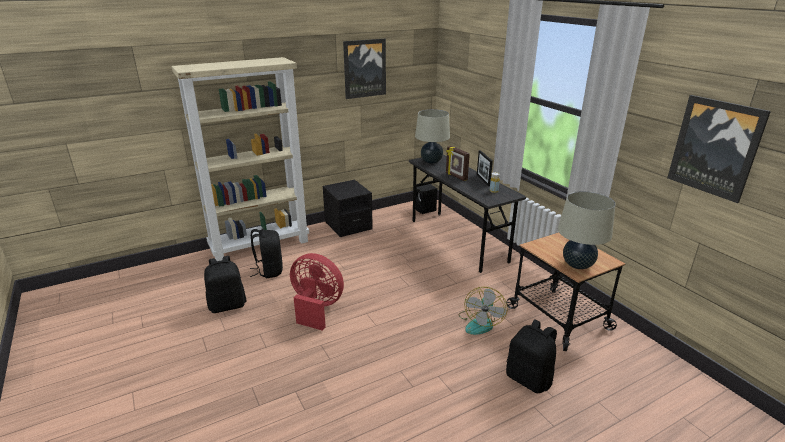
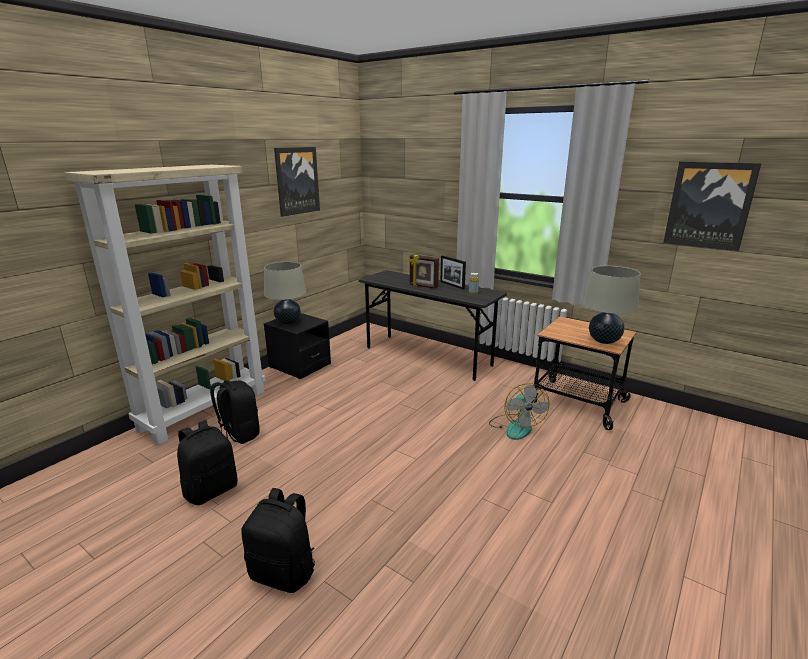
camera: 25 degrees left, 5 degrees down
(316, 308) = (333, 461): red fan -> none
(425, 210) = (371, 335): black speaker -> none
(431, 161) = (383, 277): beige table lamp -> beige table lamp (288, 322)
(529, 379) = (604, 465): black backpack -> black backpack (284, 572)

